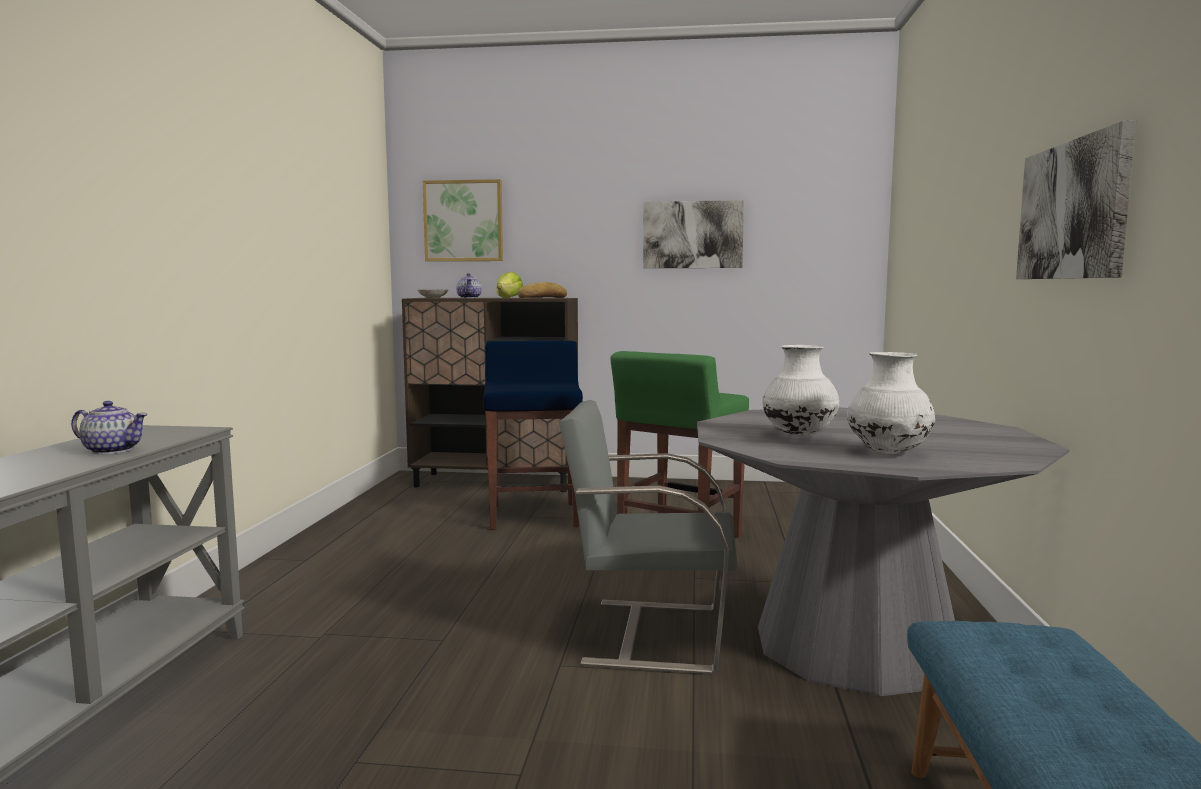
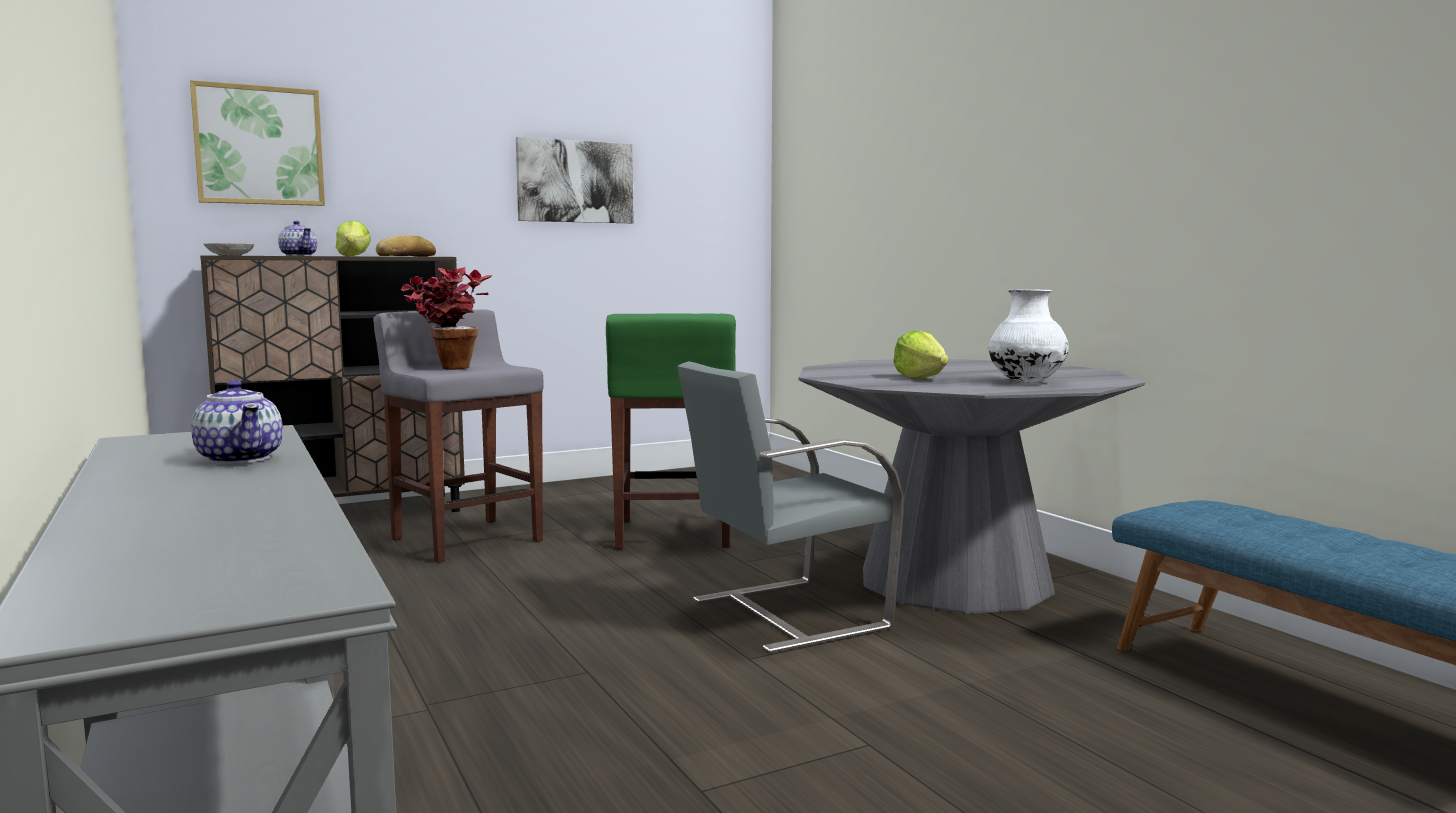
camera: 35 degrees left, 0 degrees up
(112, 450) = (240, 458): teapot -> teapot turned 75 degrees clockwise
(521, 385) = (447, 367): none -> potted plant
(534, 515) = (466, 540): blue stool -> grey stool
(799, 435) = (920, 378): white vase -> lettuce
(1073, 210) = (1105, 168): picture -> none

